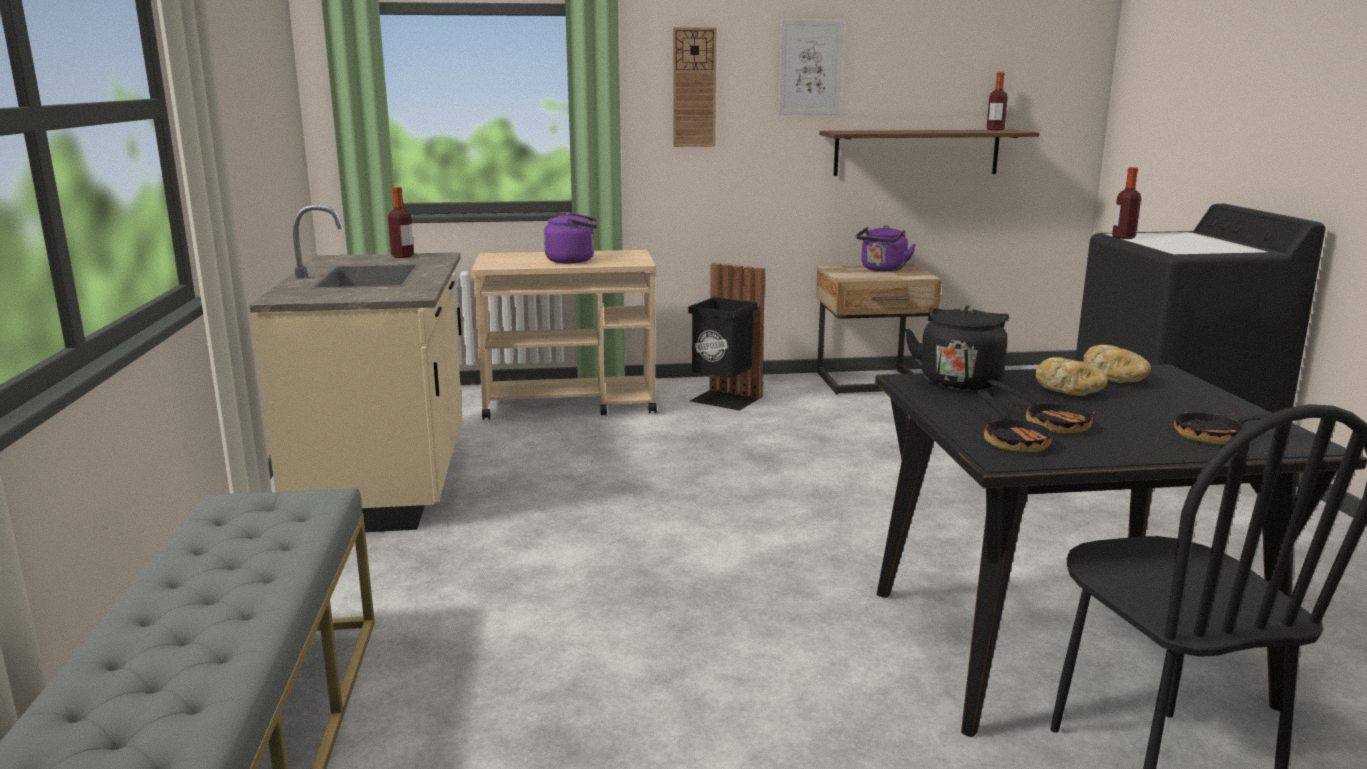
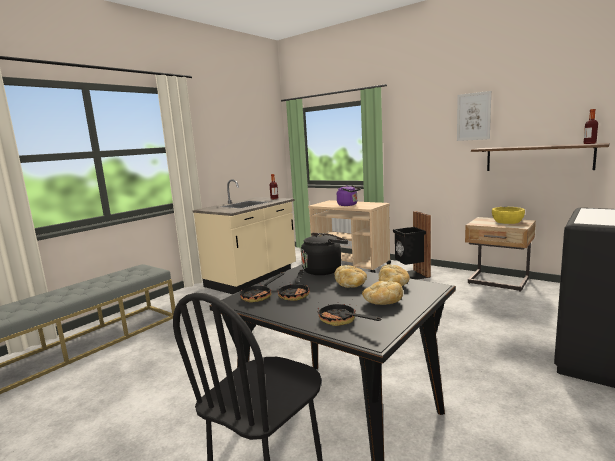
camera: 45 degrees right, 5 degrees down
(694, 88) = (417, 130): wall clock -> none
(882, 269) = (507, 221): purple kettle -> yellow bowl
(1123, 237) = (583, 211): bottle -> none
(1179, 403) = (382, 302): none -> bread

